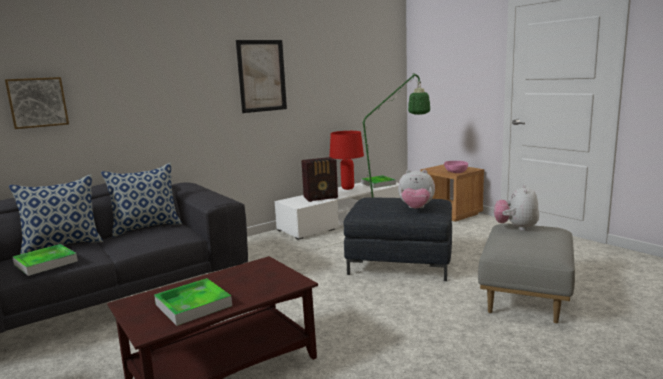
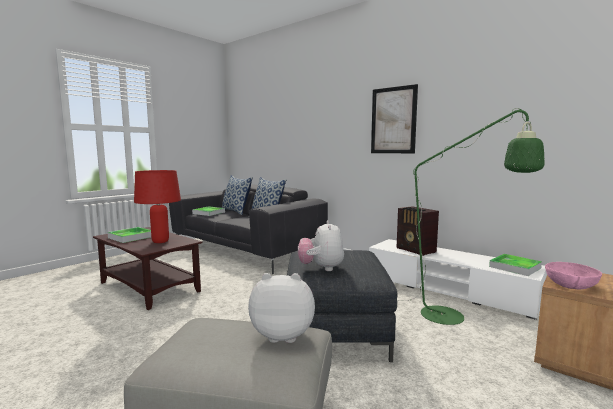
camera: 75 degrees right, 5 degrees down
(37, 102) = (265, 136): picture -> none
(347, 188) = (468, 256): red table lamp -> red table lamp (160, 241)

